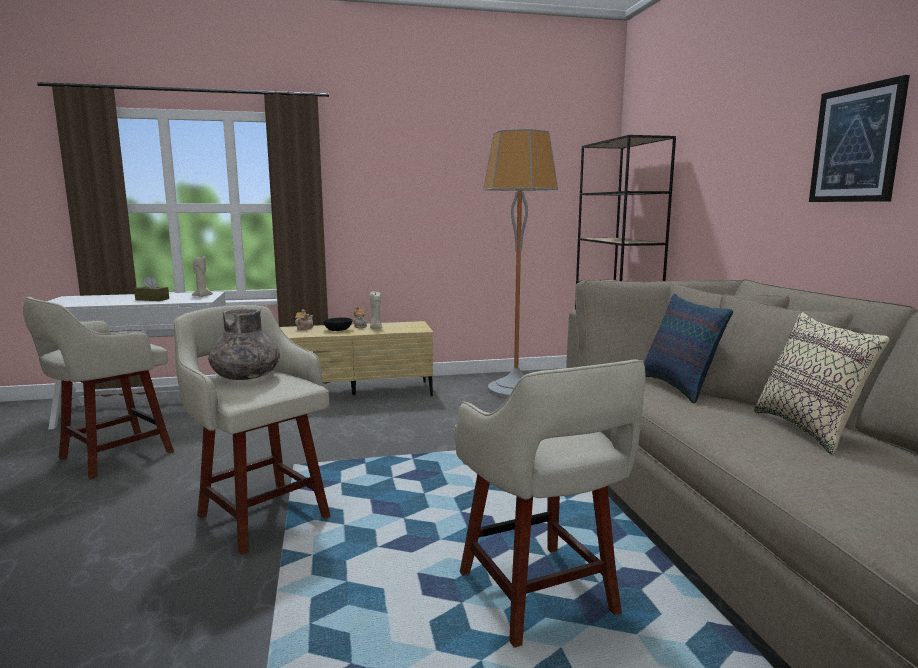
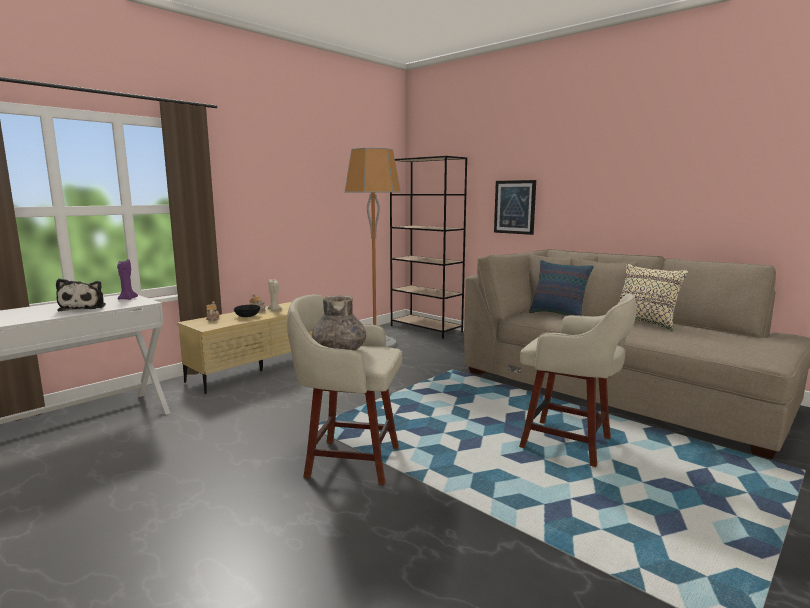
camera: 35 degrees left, 0 degrees up
(111, 457) = (125, 468): beige stool -> none
(152, 299) = (84, 308): brown tissue box -> plush toy
(202, 296) = (127, 299): beige candle -> purple candle
(856, 144) = (607, 173): picture -> picture (515, 207)

